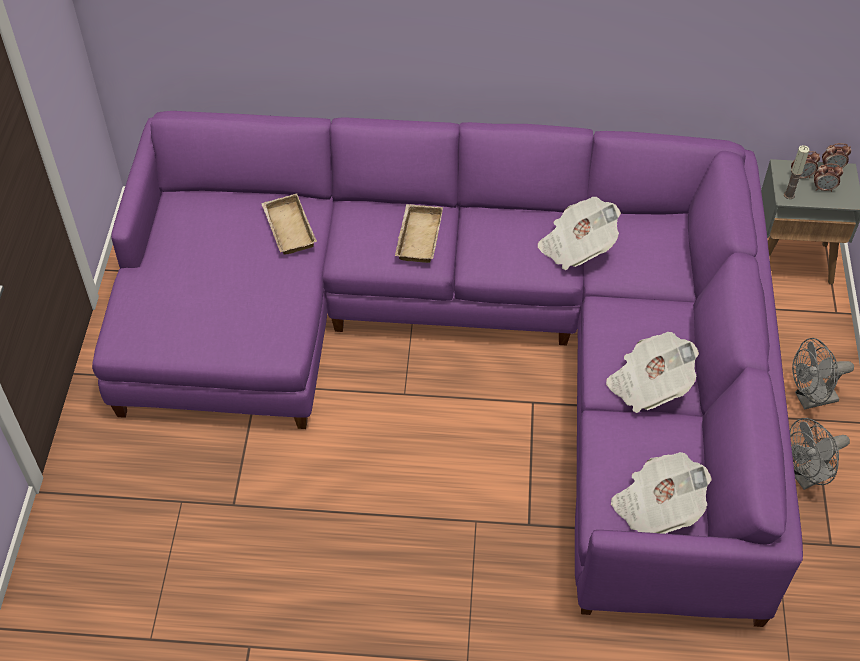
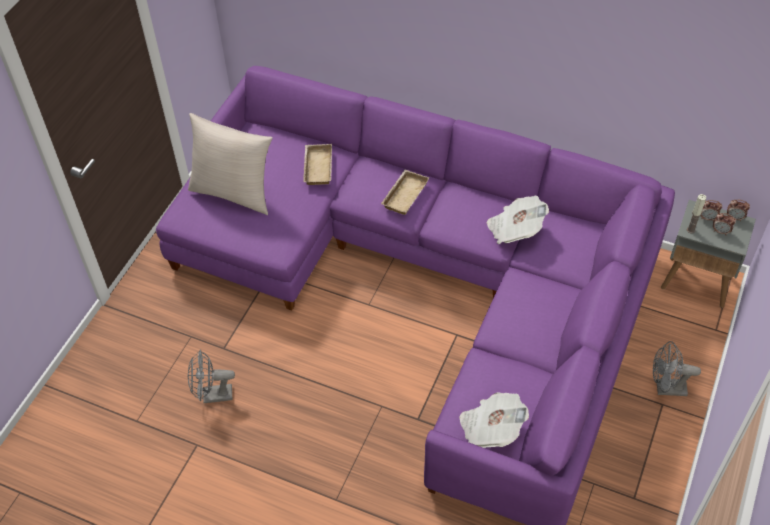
camera: 20 degrees right, 0 degrees up
(187, 289) = (234, 192): none -> beige pillow
(648, 385) = (524, 341): newspaper -> none
(807, 477) = (637, 444): grey fan -> grey fan (212, 396)

